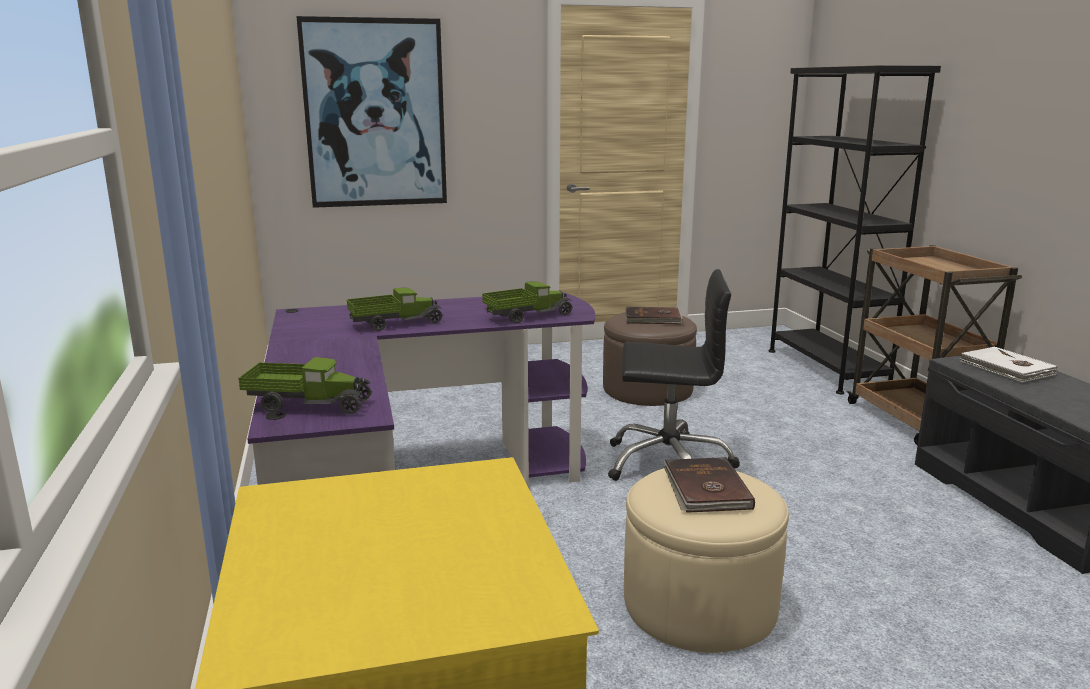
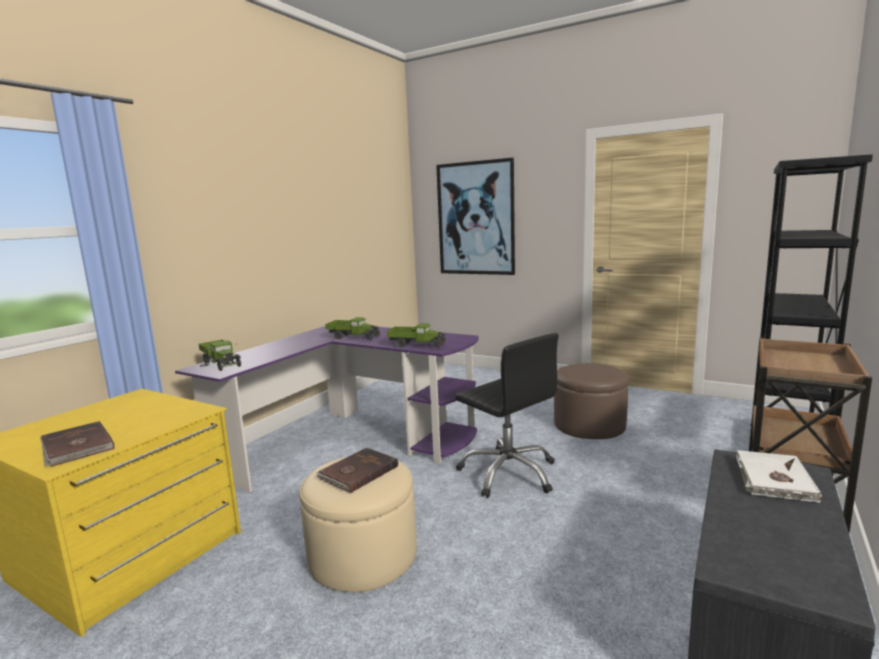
camera: 45 degrees right, 5 degrees down
(653, 319) = (591, 370): brown book -> brown book (76, 447)

